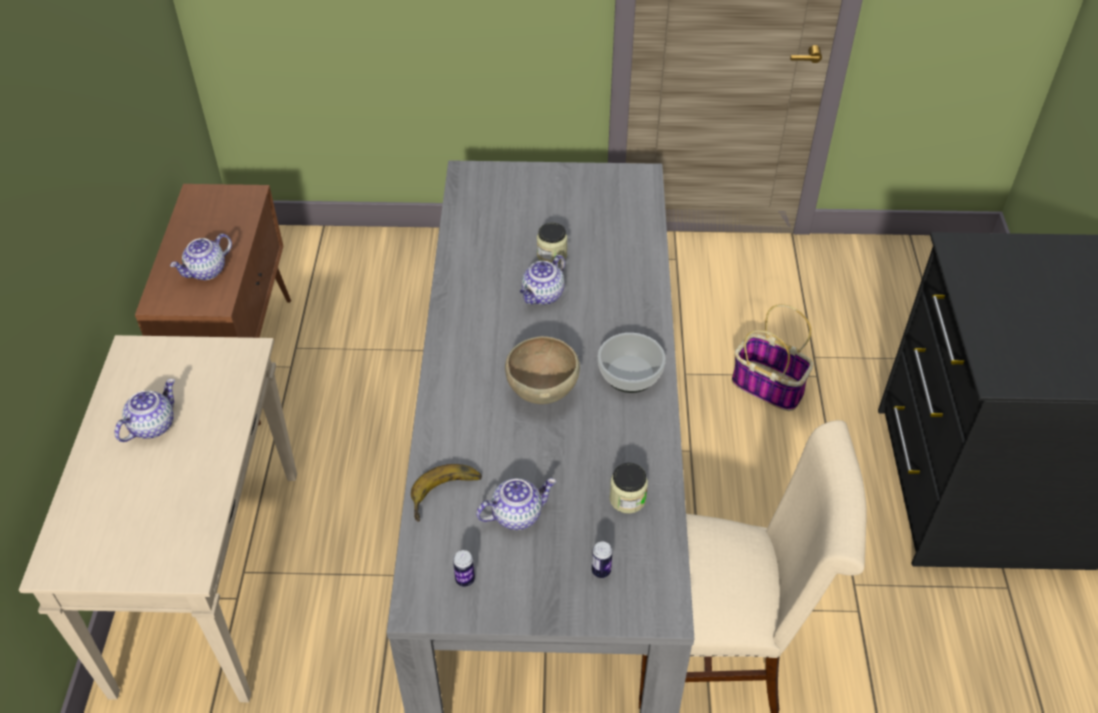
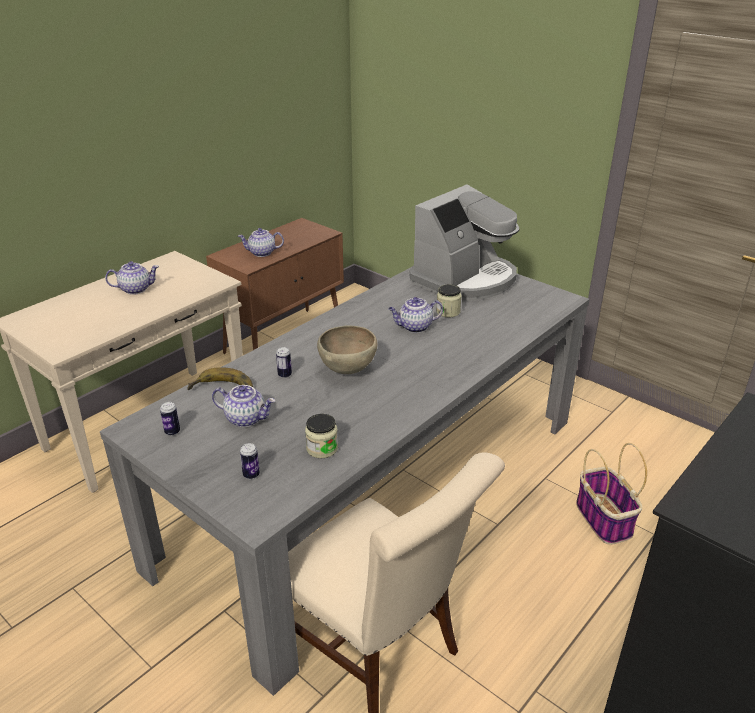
camera: 40 degrees right, 15 degrees down
(488, 437) = (284, 375): none -> can
(520, 198) = (465, 279): none -> coffee machine
(630, 373) = (417, 388): bowl -> none

